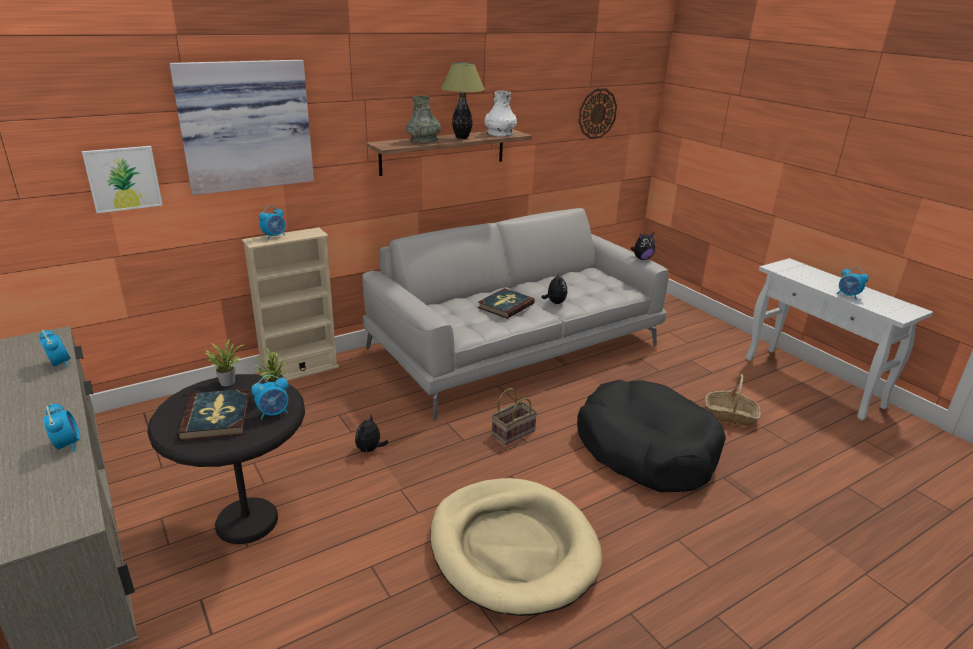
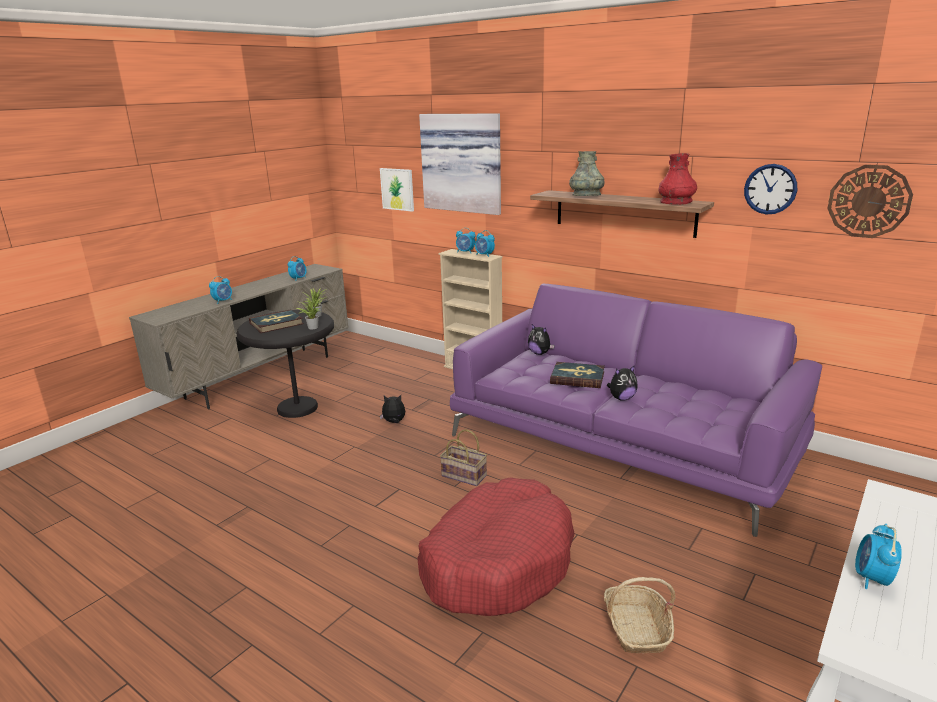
camera: 70 degrees right, 5 degrees down
(274, 413) = (287, 333): alarm clock -> alarm clock (484, 255)
(462, 138) = (626, 199): table lamp -> none
(499, 133) = (676, 202): white vase -> red vase
(512, 548) = (306, 510): beige dog bed -> none
(517, 347) = (622, 443): grey sofa -> purple sofa
(546, 113) = (770, 189): none -> wall clock
(642, 258) = (775, 404): plush toy -> plush toy (539, 353)
(646, 449) = (497, 562): black dog bed -> red dog bed

